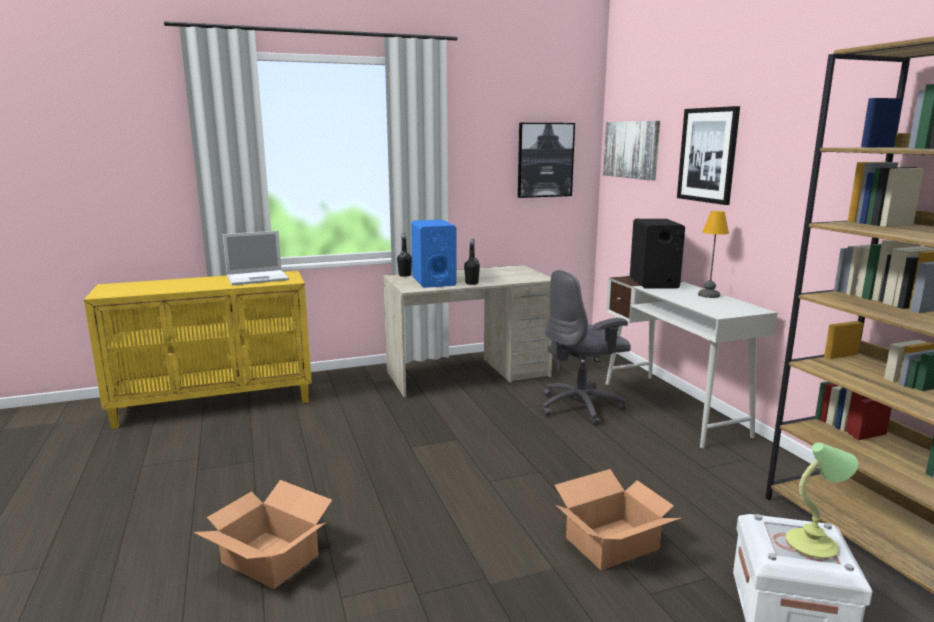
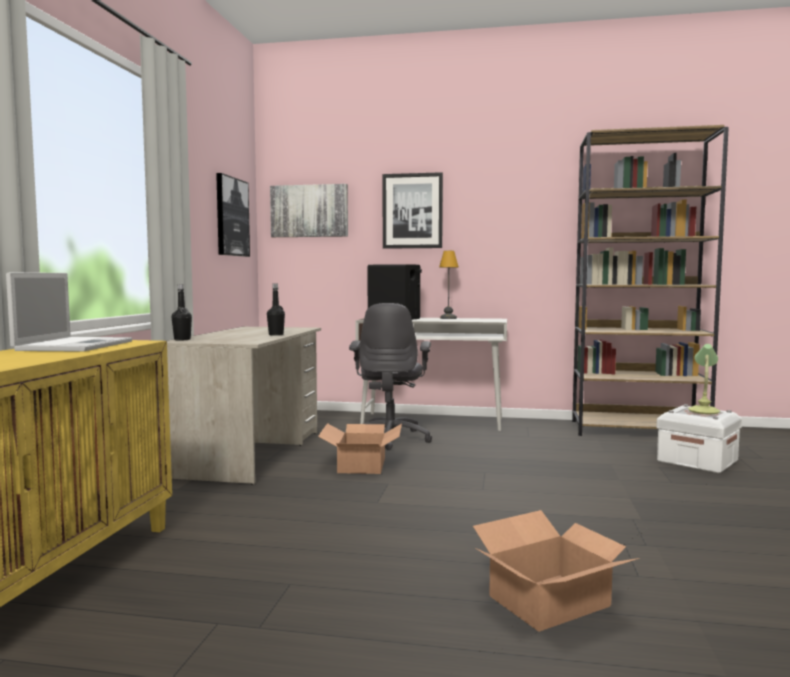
camera: 60 degrees left, 10 degrees down
(433, 281) = (237, 338): blue speaker -> none
(613, 543) = (608, 477): cardboard box -> cardboard box (362, 465)

